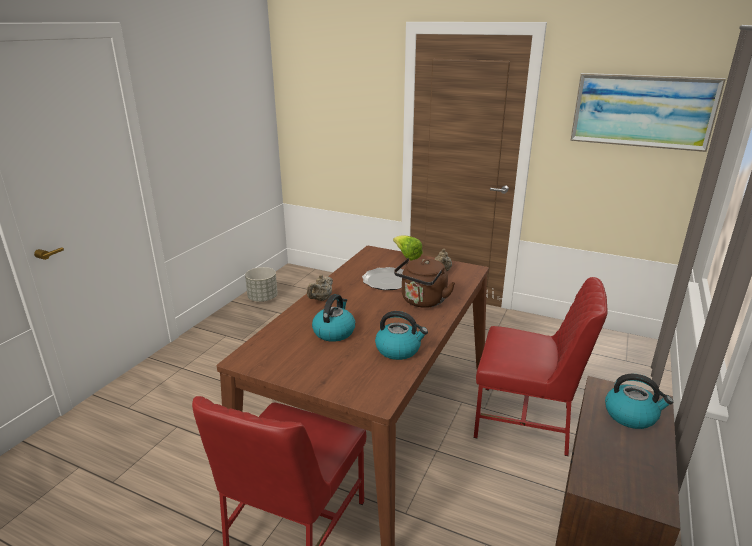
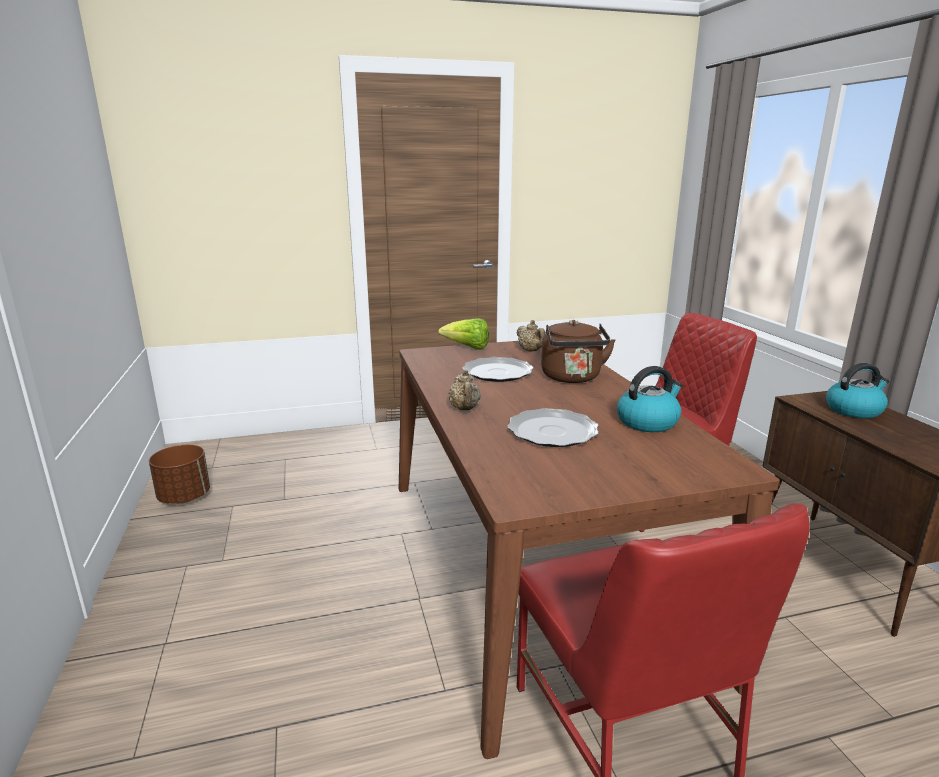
camera: 40 degrees left, 5 degrees down
(263, 298) = (184, 497): grey planter -> brown planter
(334, 332) = (552, 431): kettle -> plate
(642, 111) = (613, 159): picture -> none

